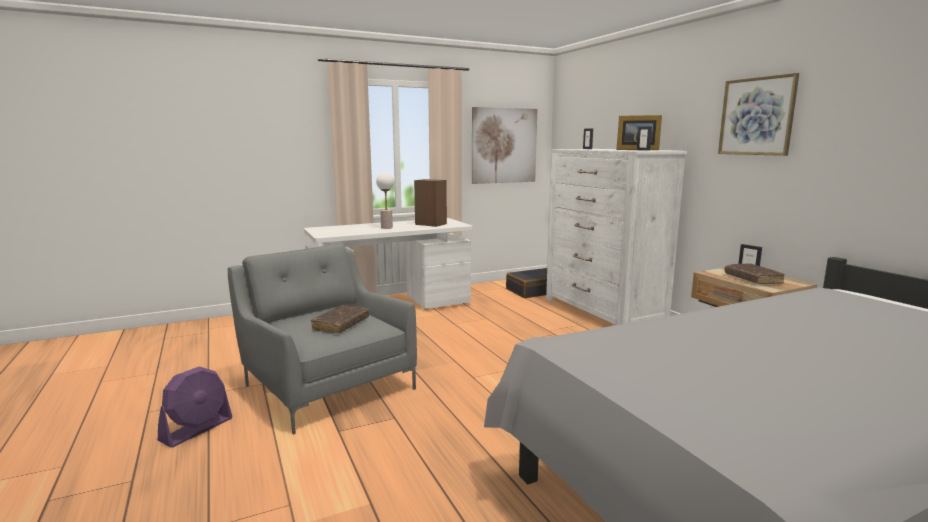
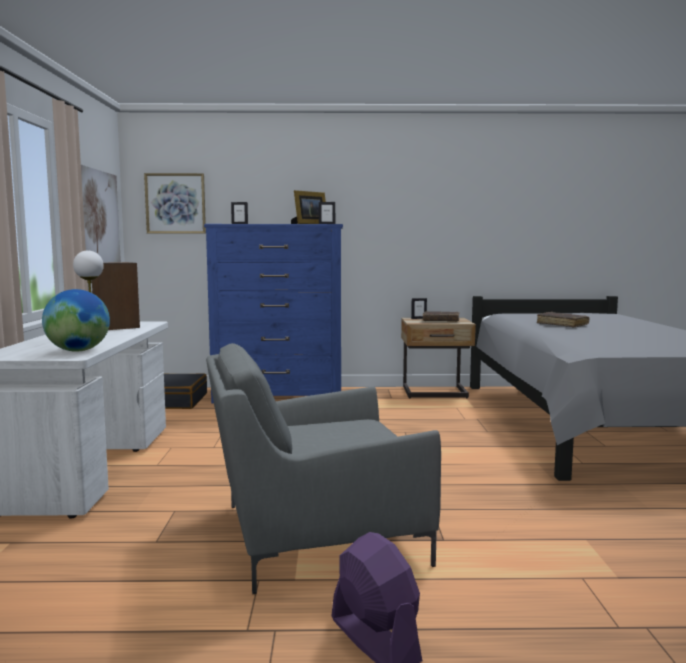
camera: 65 degrees left, 5 degrees down
(340, 233) = (78, 351): none -> globe
(341, 325) = (347, 433): brown book -> brown book (562, 324)
(602, 311) = (279, 395): white dresser -> blue dresser
(756, 116) = (400, 198): picture -> picture (175, 203)

